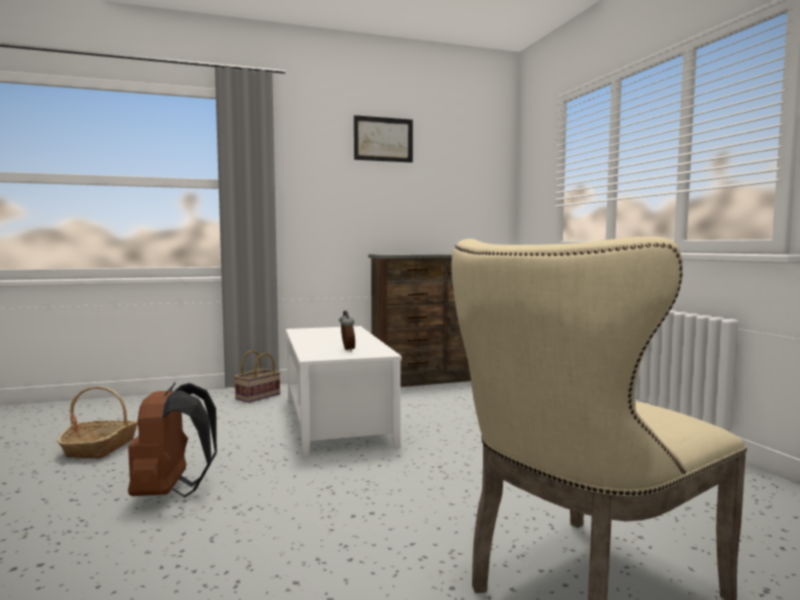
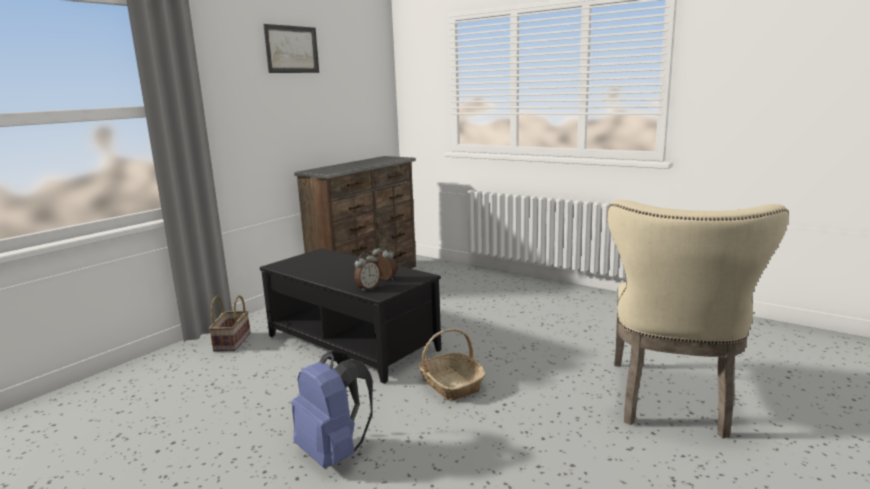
camera: 35 degrees left, 10 degrees up
(101, 447) = (170, 445): basket -> basket (450, 384)
(171, 492) = (334, 452): brown backpack -> blue backpack
(317, 352) = (368, 288): none -> alarm clock
(335, 420) = (350, 343): white coffee table -> black coffee table

